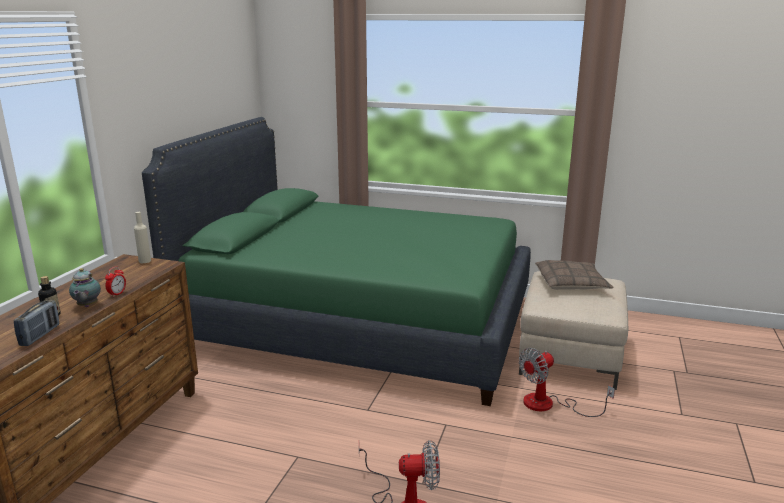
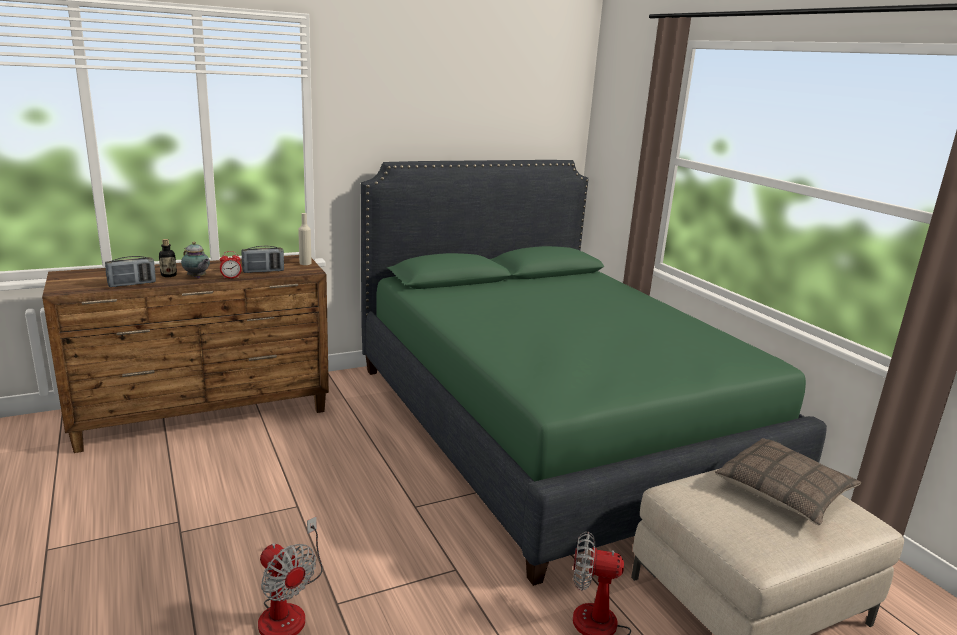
camera: 45 degrees right, 0 degrees up
(87, 306) = (197, 278): teapot -> teapot turned 90 degrees counterclockwise
(129, 279) = (263, 271): none -> radio

